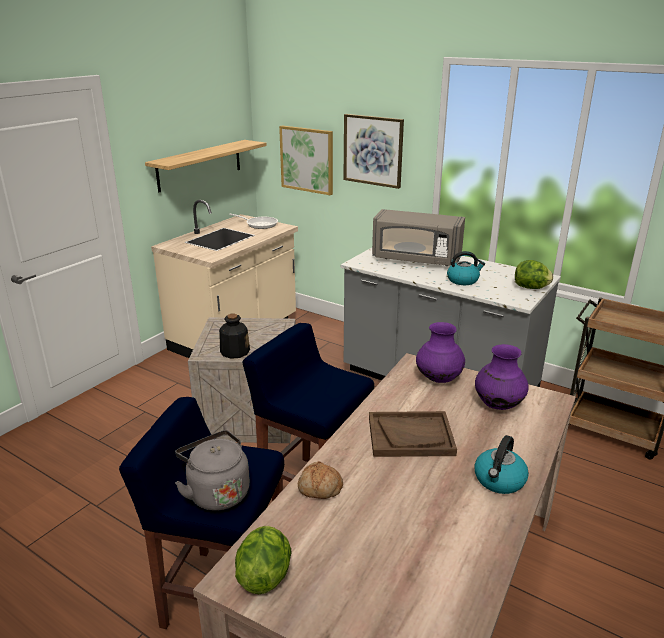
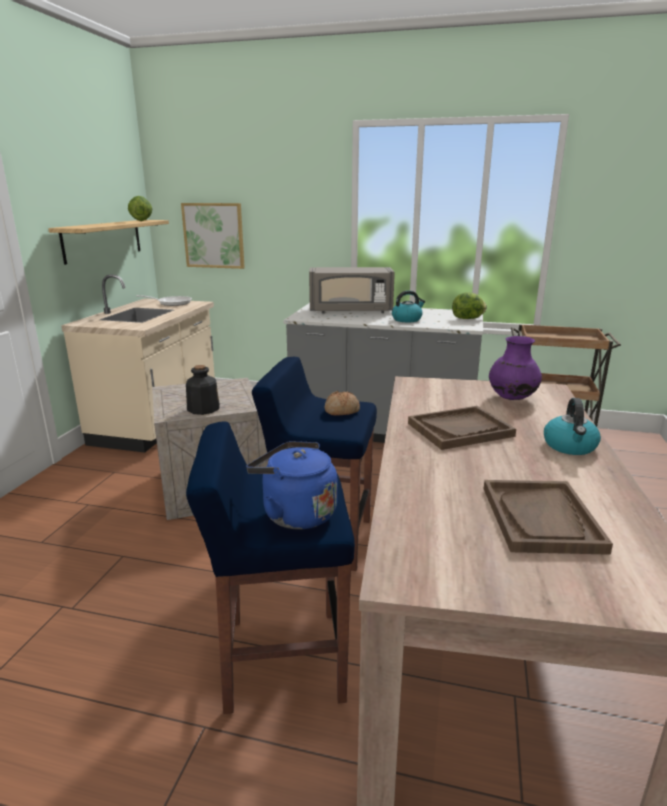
camera: 20 degrees left, 5 degrees down
(216, 492) = (295, 513): grey kettle -> blue kettle
(264, 575) = (429, 565): lettuce -> lettuce (141, 221)
(319, 488) = (414, 482): bread -> bread (341, 411)
(373, 150) = (285, 218): picture -> none
(394, 555) = (541, 518): none -> brown tray
(438, 379) = (443, 389): purple vase -> none

